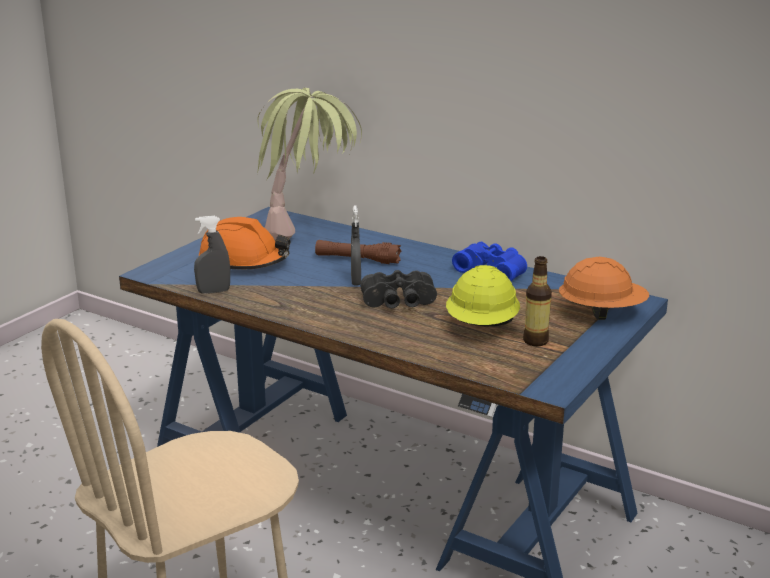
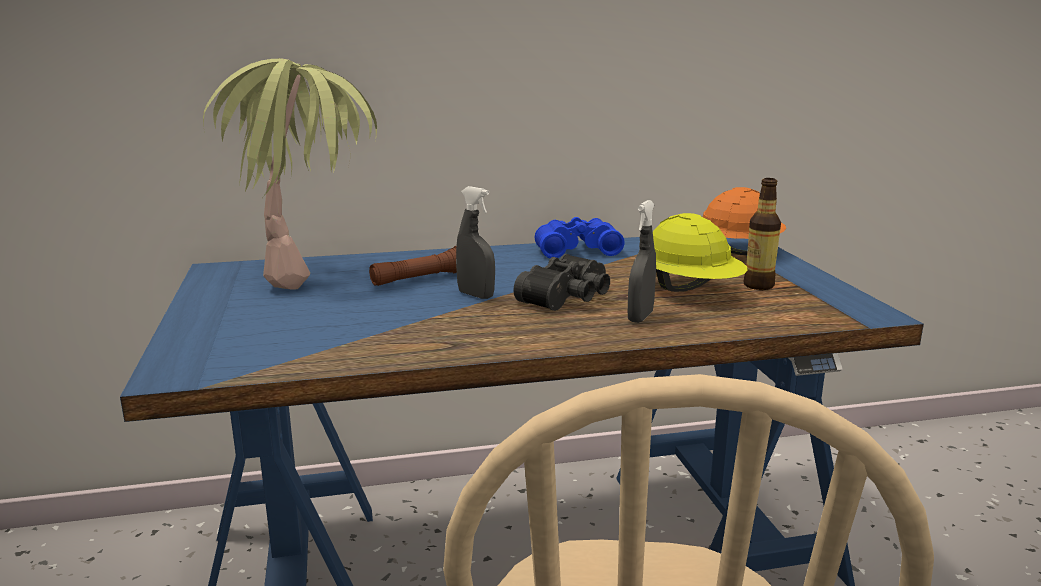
camera: 45 degrees left, 5 degrees down
(213, 291) = (328, 361): grey spray bottle -> grey spray bottle (640, 317)
(244, 261) = (292, 319): orange hard hat -> none

